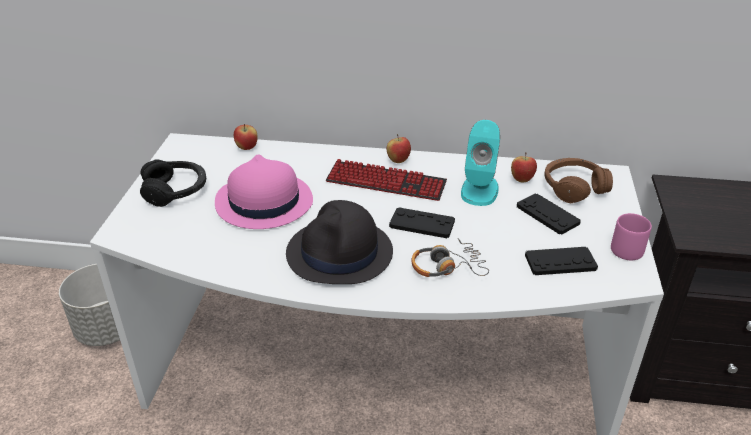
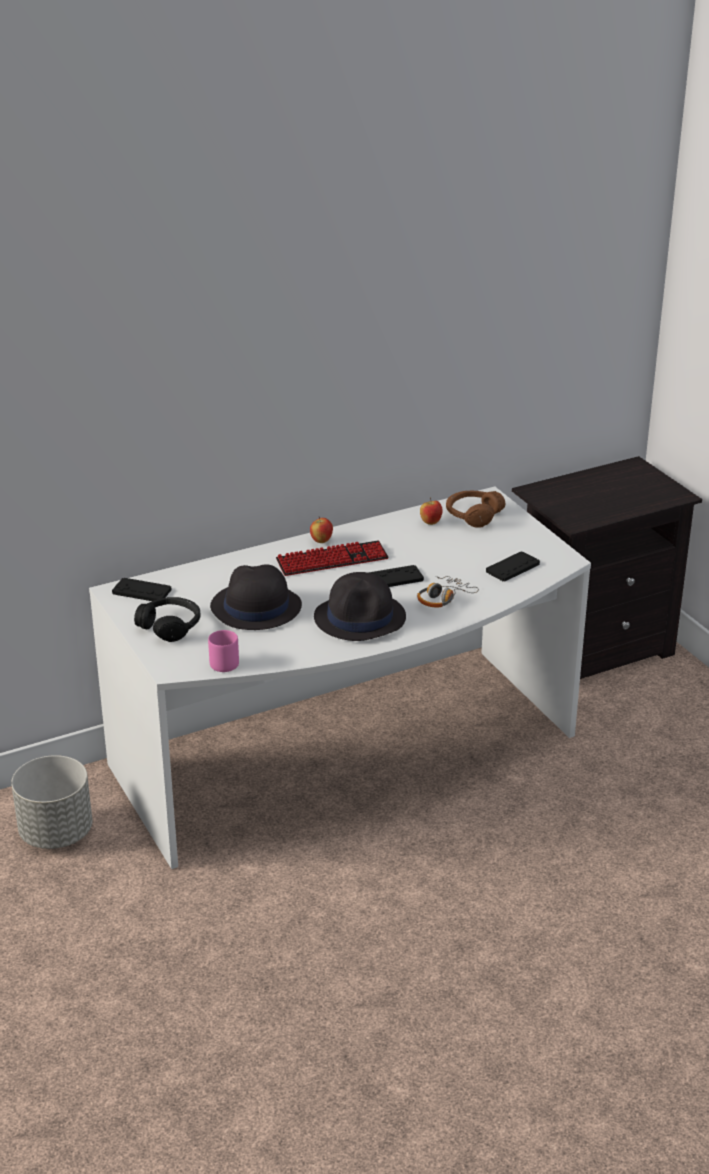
camera: 35 degrees left, 5 degrees down
(247, 148) = (180, 575): apple -> none
(263, 202) = (255, 608): pink hat -> black hat
(479, 190) = (408, 540): turquoise speaker -> none
(547, 215) = (474, 541): black game controller -> black game controller (141, 591)
(626, 248) = (545, 543): pink mug -> pink mug (223, 662)

